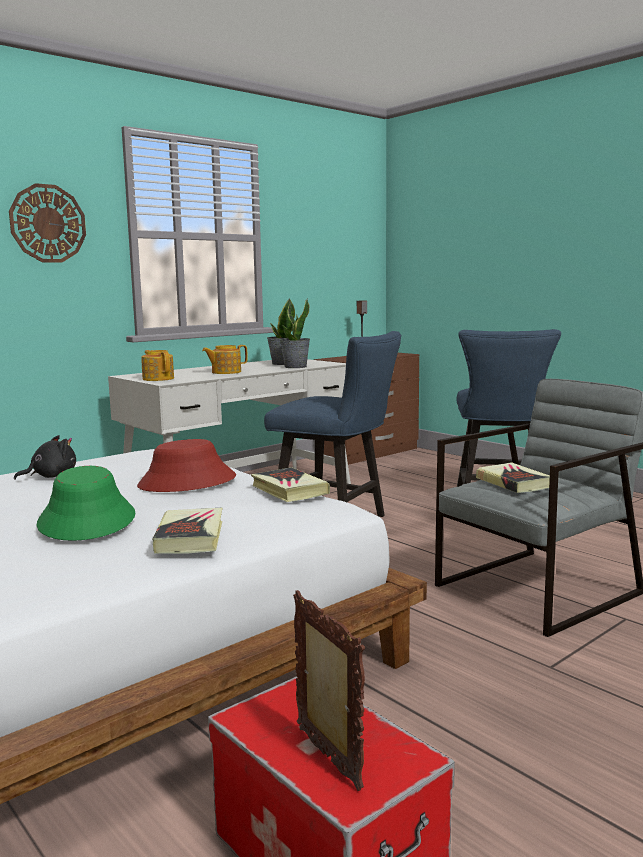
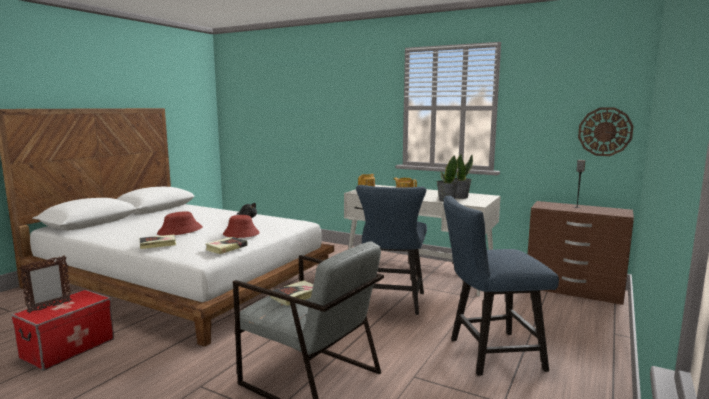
camera: 70 degrees right, 0 degrees up
(48, 223) = (363, 104): wall clock -> wall clock (605, 131)
(87, 520) = (180, 231): green hat -> red hat

